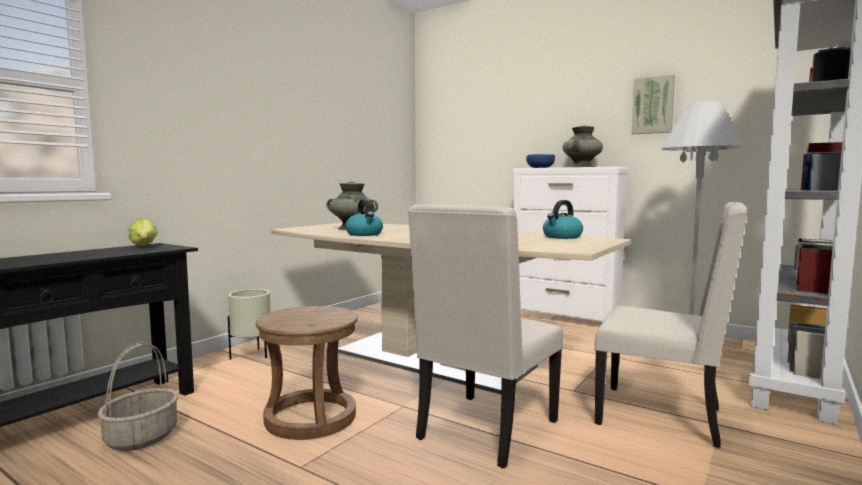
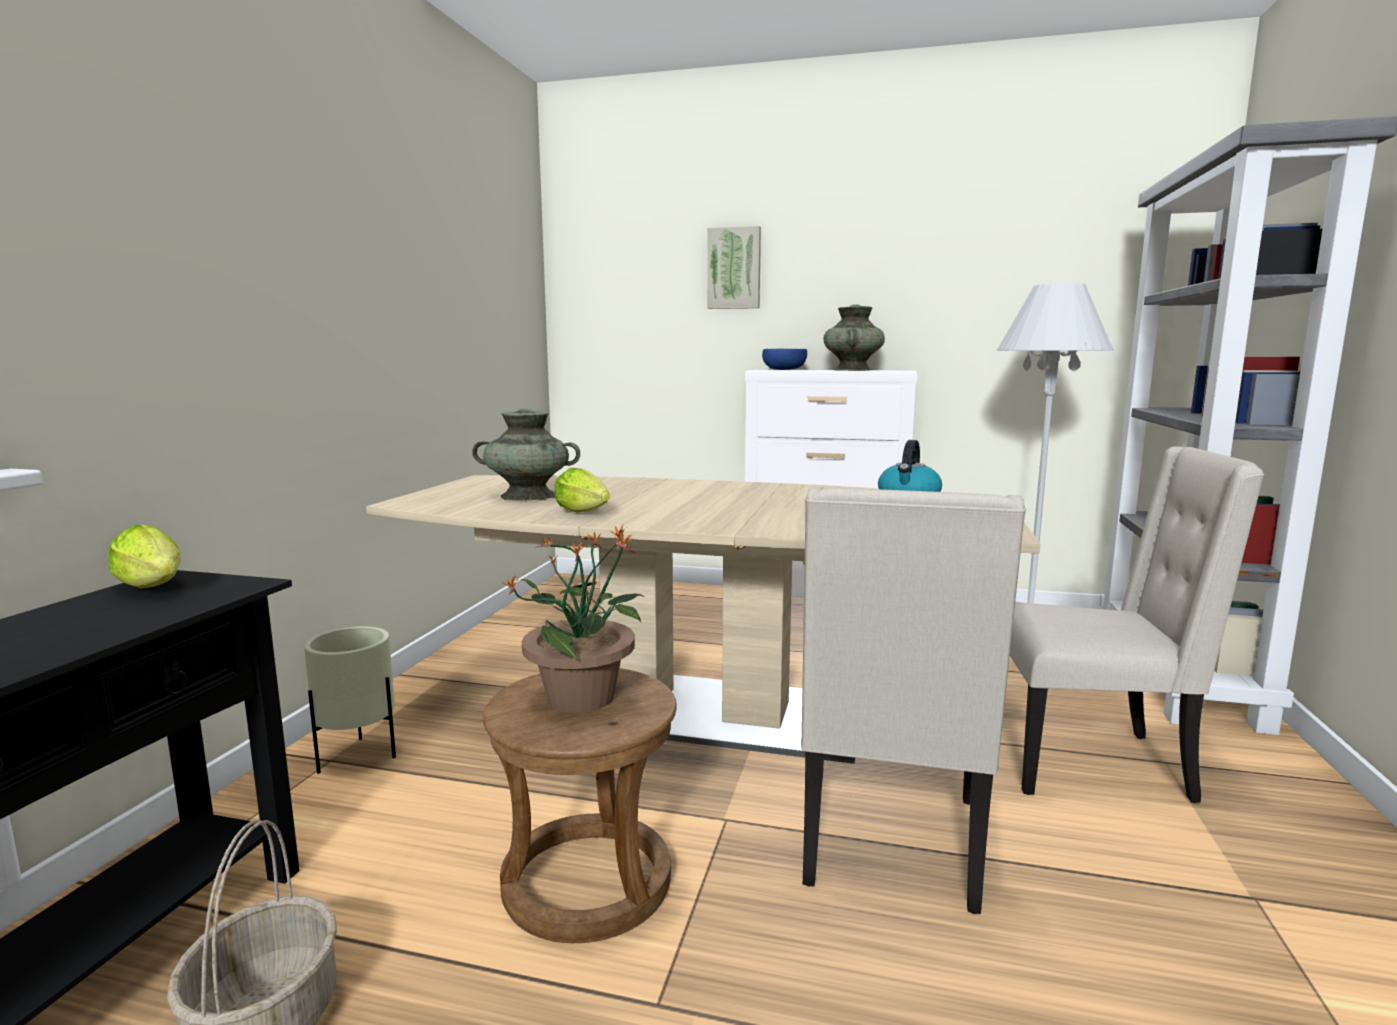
camera: 20 degrees left, 5 degrees up
(311, 315) = (583, 697): none -> potted plant
(364, 234) = (585, 513): kettle -> lettuce
(653, 105) = (953, 277): picture -> picture (734, 268)

